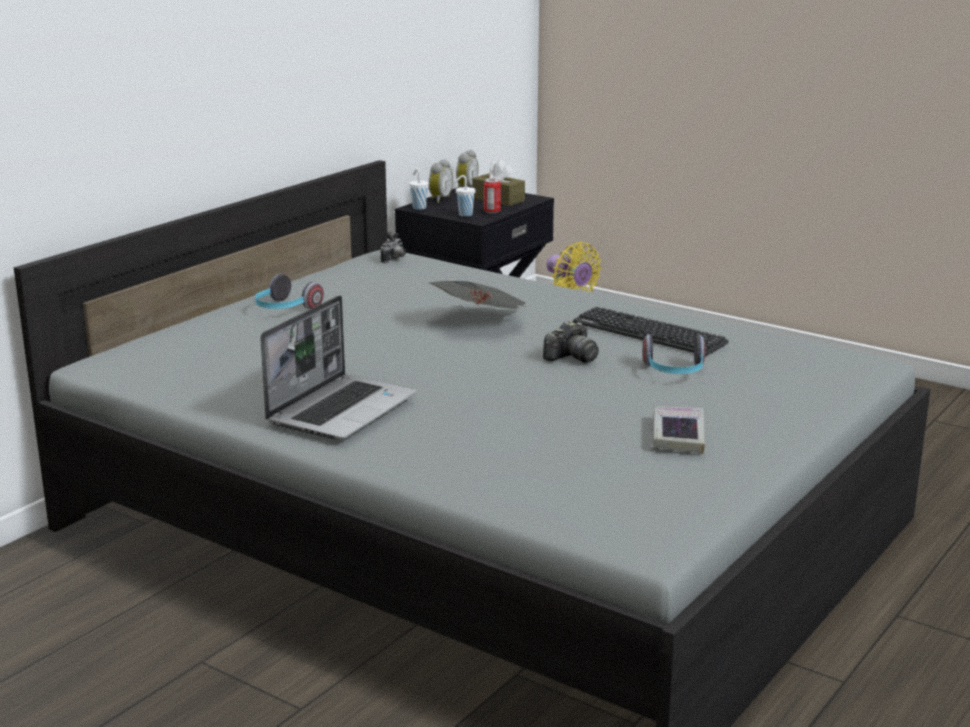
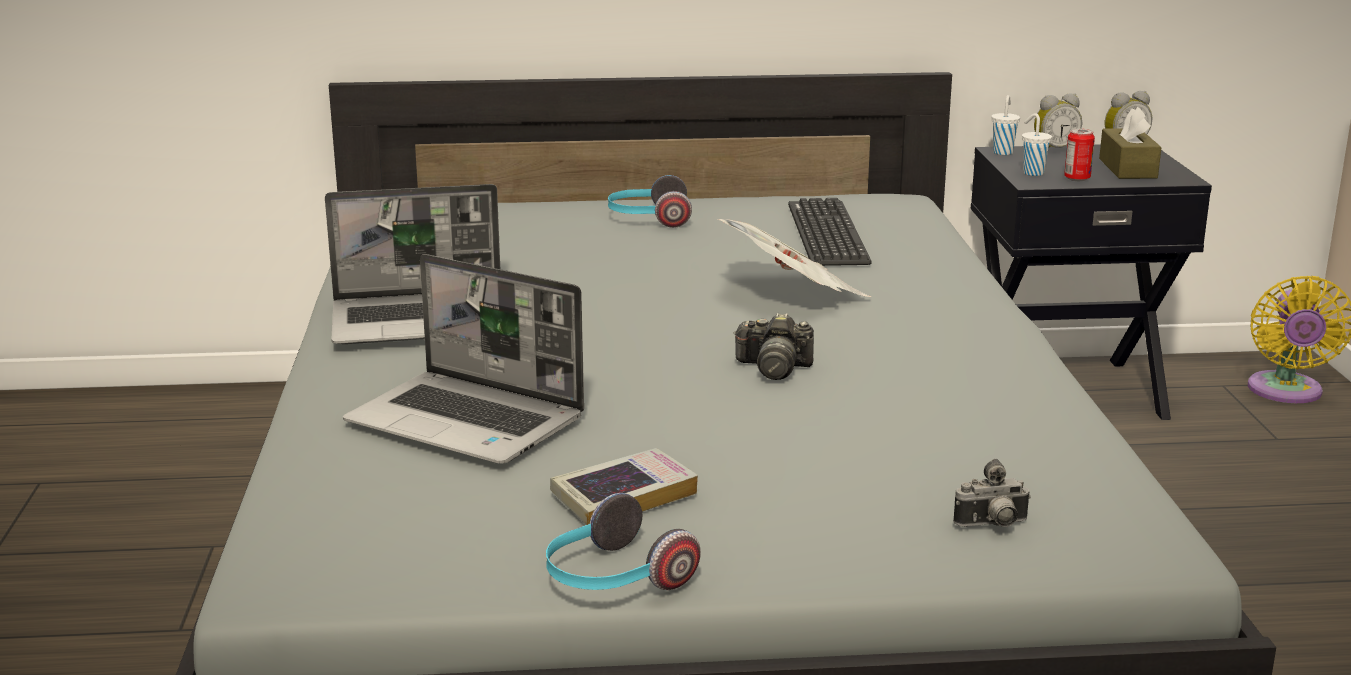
camera: 50 degrees right, 0 degrees up
(394, 260) = (890, 207): camera -> camera (992, 525)
(521, 441) = (469, 422): none -> laptop
(649, 333) = (942, 380): keyboard -> keyboard (827, 234)
(674, 372) = (835, 433): headphones -> headphones (613, 579)

